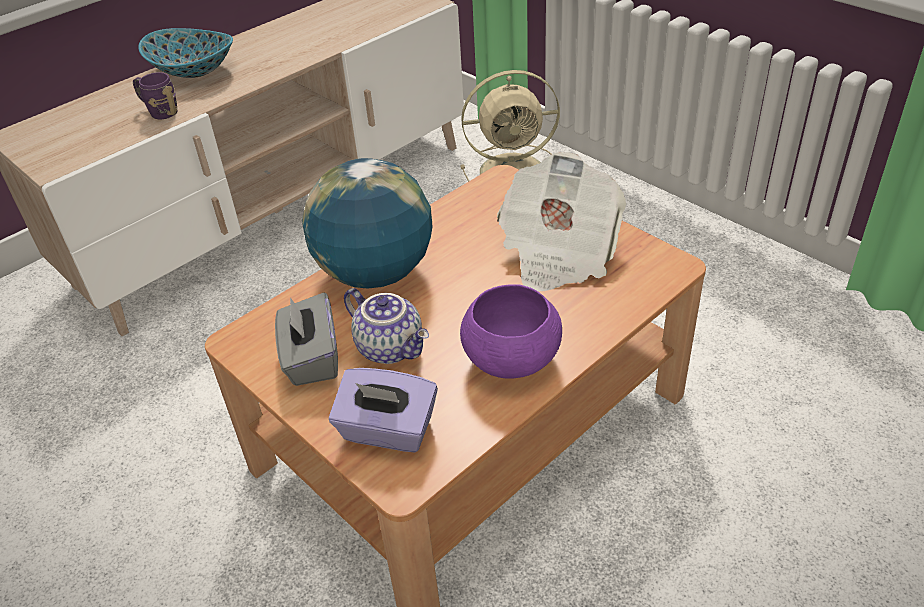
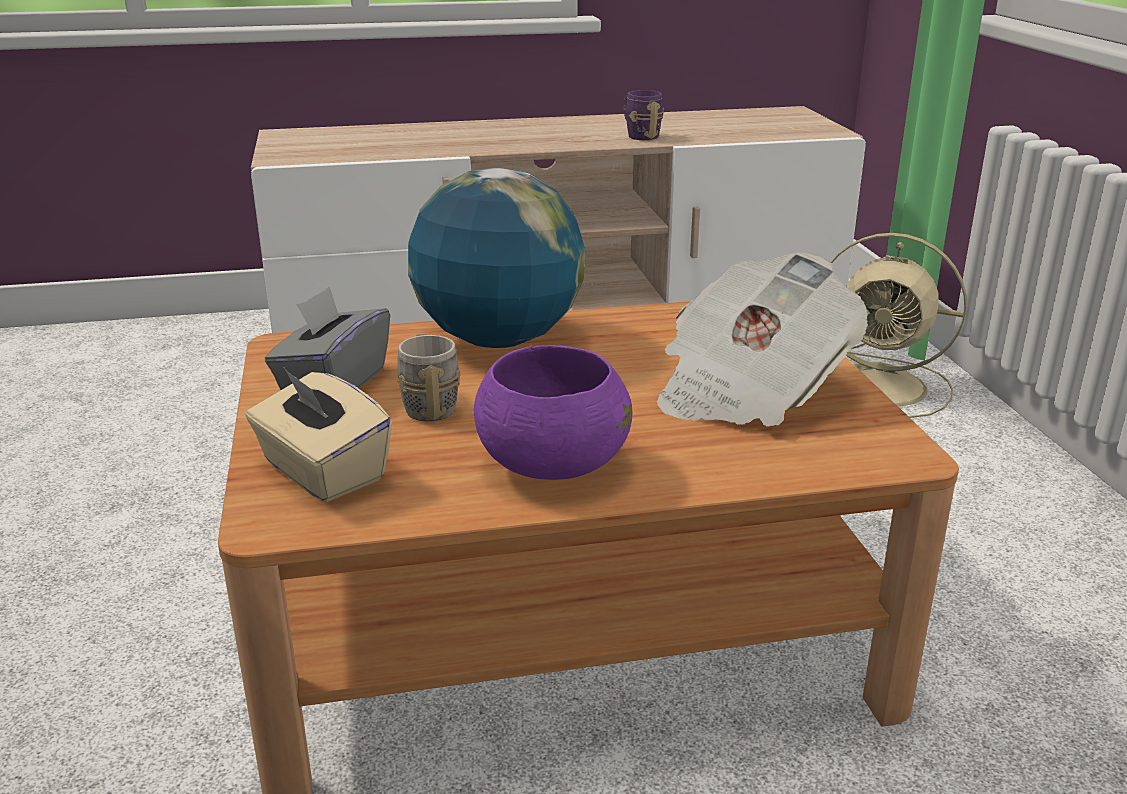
camera: 30 degrees right, 15 degrees down
(159, 111) = (427, 146): purple mug -> purple mug (639, 135)
(193, 71) = (501, 129): bowl -> none
(387, 431) = (322, 472): purple tissue box -> beige tissue box
(391, 347) = (429, 404): teapot -> grey mug

